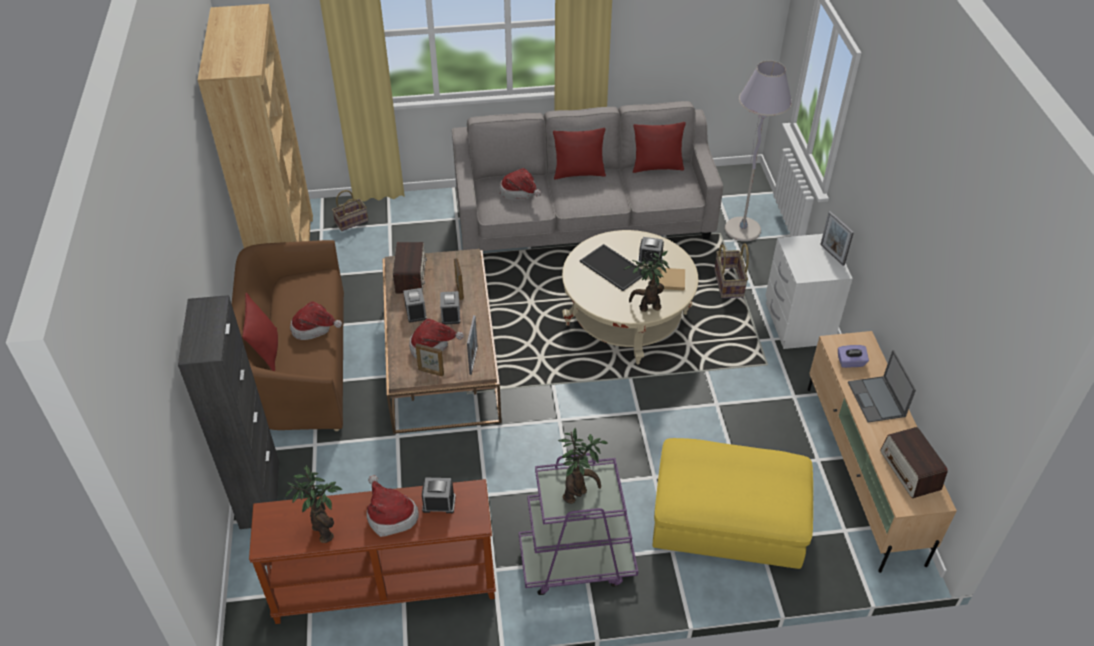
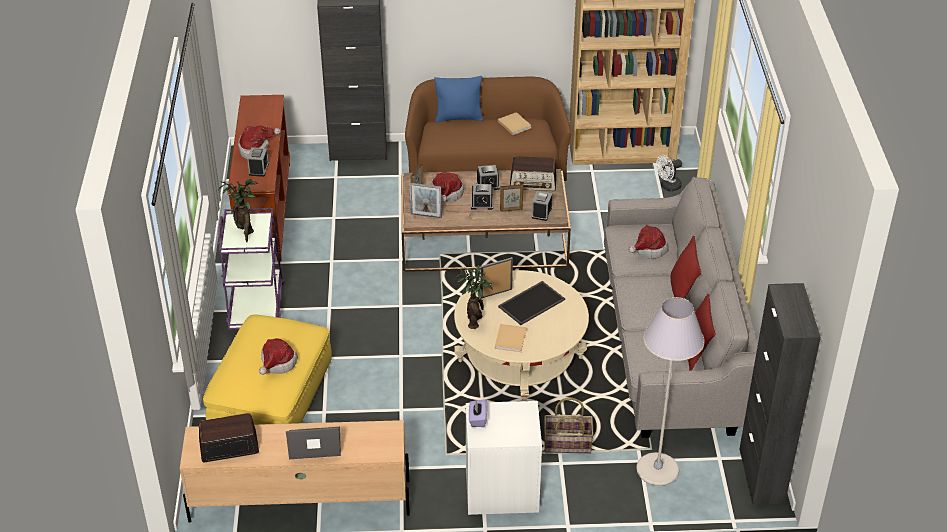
camera: 95 degrees right, 5 degrees down
(267, 351) = (458, 117): red pillow -> blue pillow
(289, 300) = (514, 124): none -> beige book
(315, 328) = (481, 139): hat -> hat (277, 363)
(323, 528) = (254, 122): potted plant -> none
(352, 221) = (668, 186): basket -> white fan
(650, 259) = (541, 330): alarm clock -> alarm clock (541, 212)
(730, 175) = (761, 476): none -> black cabinet
(832, 254) = (505, 438): picture frame -> picture frame (496, 293)
(850, 362) = (364, 435): purple tissue box -> purple tissue box (477, 419)

